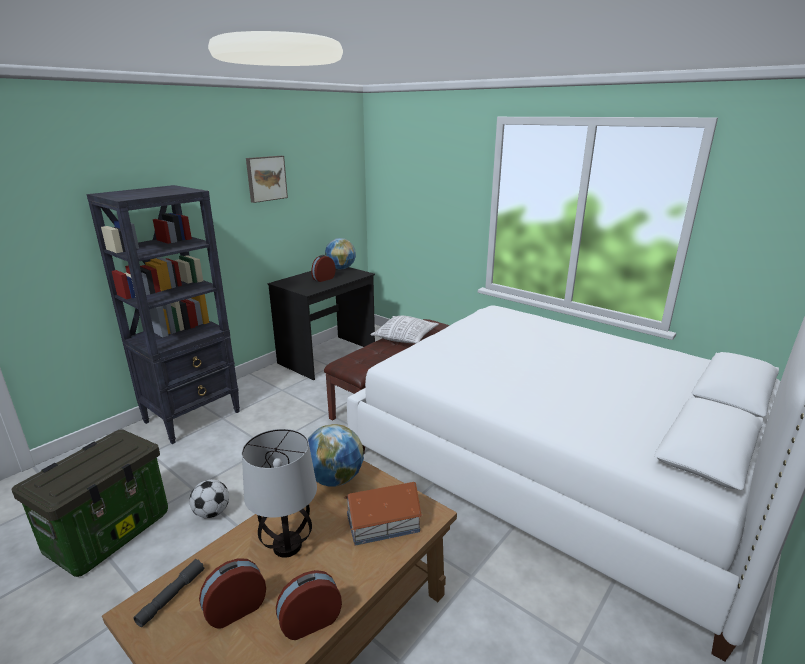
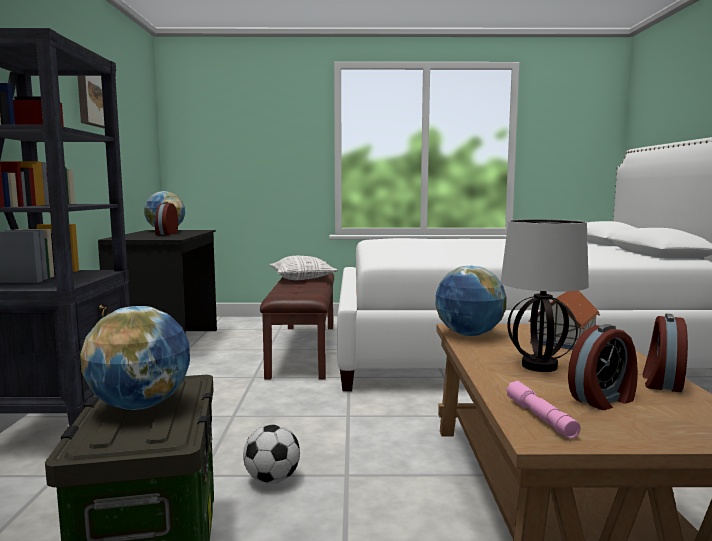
camera: 40 degrees left, 15 degrees down
(88, 462) = (140, 405): none -> globe
(171, 596) = (540, 417): grey flashlight -> pink flashlight
(235, 608) = (604, 400): alarm clock -> alarm clock turned 135 degrees counterclockwise

